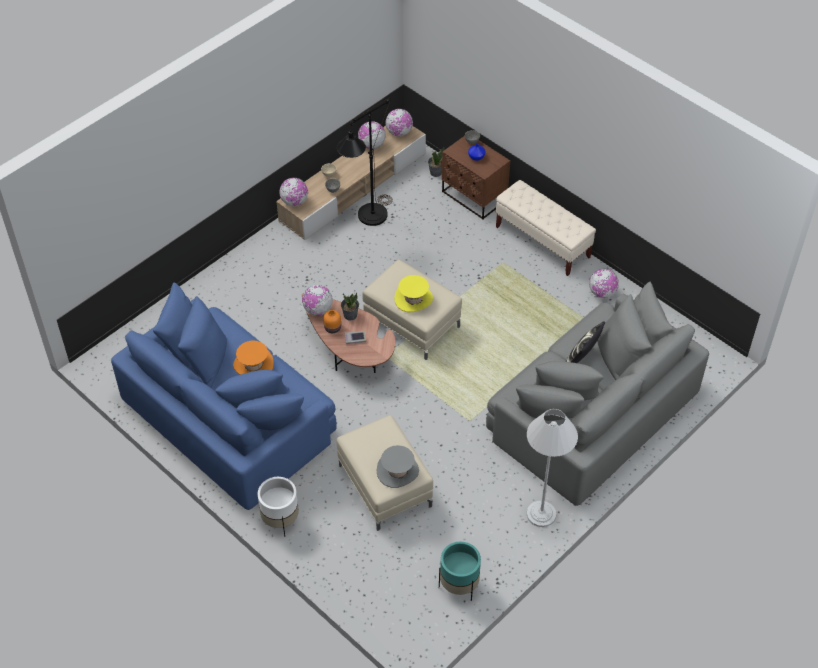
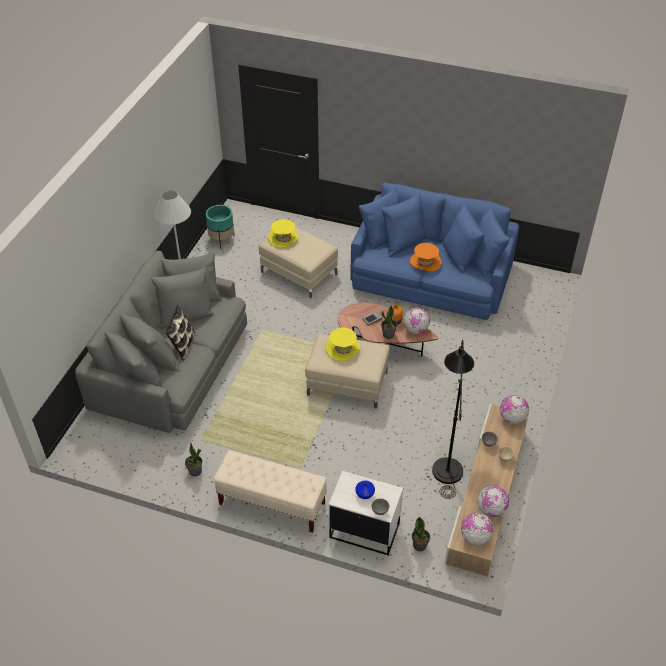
camera: 155 degrees right, 5 degrees down
(280, 520) = (352, 236): white planter -> none
(397, 471) = (283, 238): grey hat -> yellow hat
(474, 197) = (364, 530): brown nightstand -> white nightstand
(602, 293) = (195, 471): globe -> potted plant

